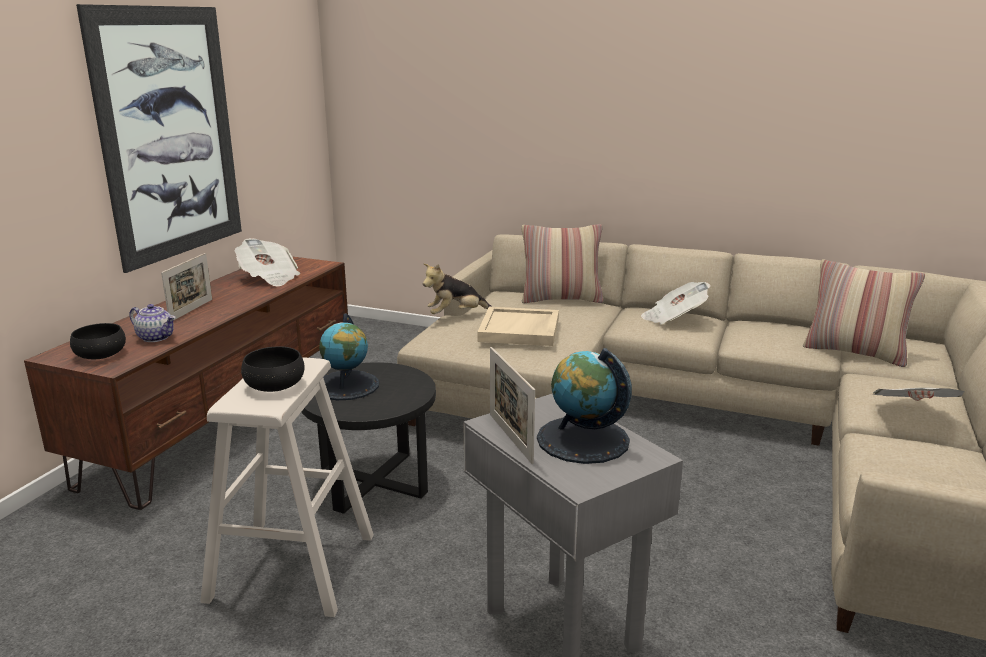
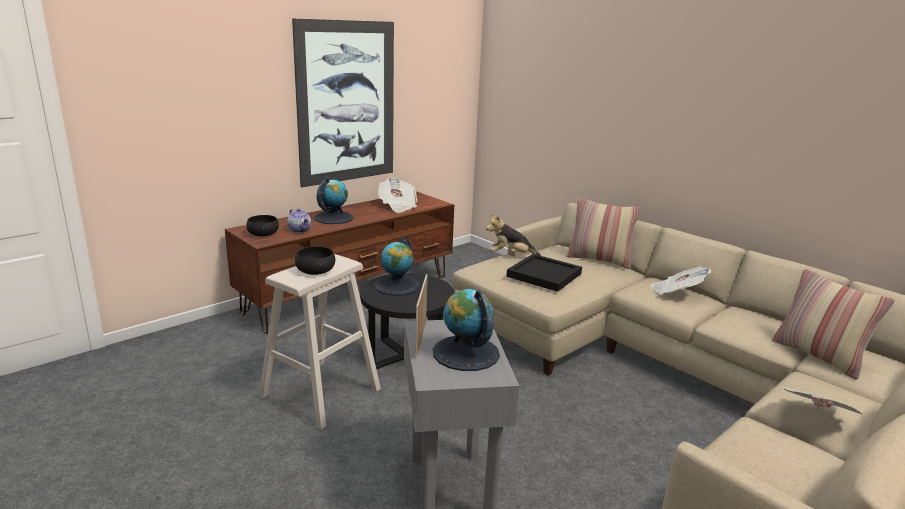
camera: 25 degrees right, 0 degrees up
(191, 310) = (334, 218): picture frame -> globe
(520, 330) = (544, 275): beige tray -> black tray

